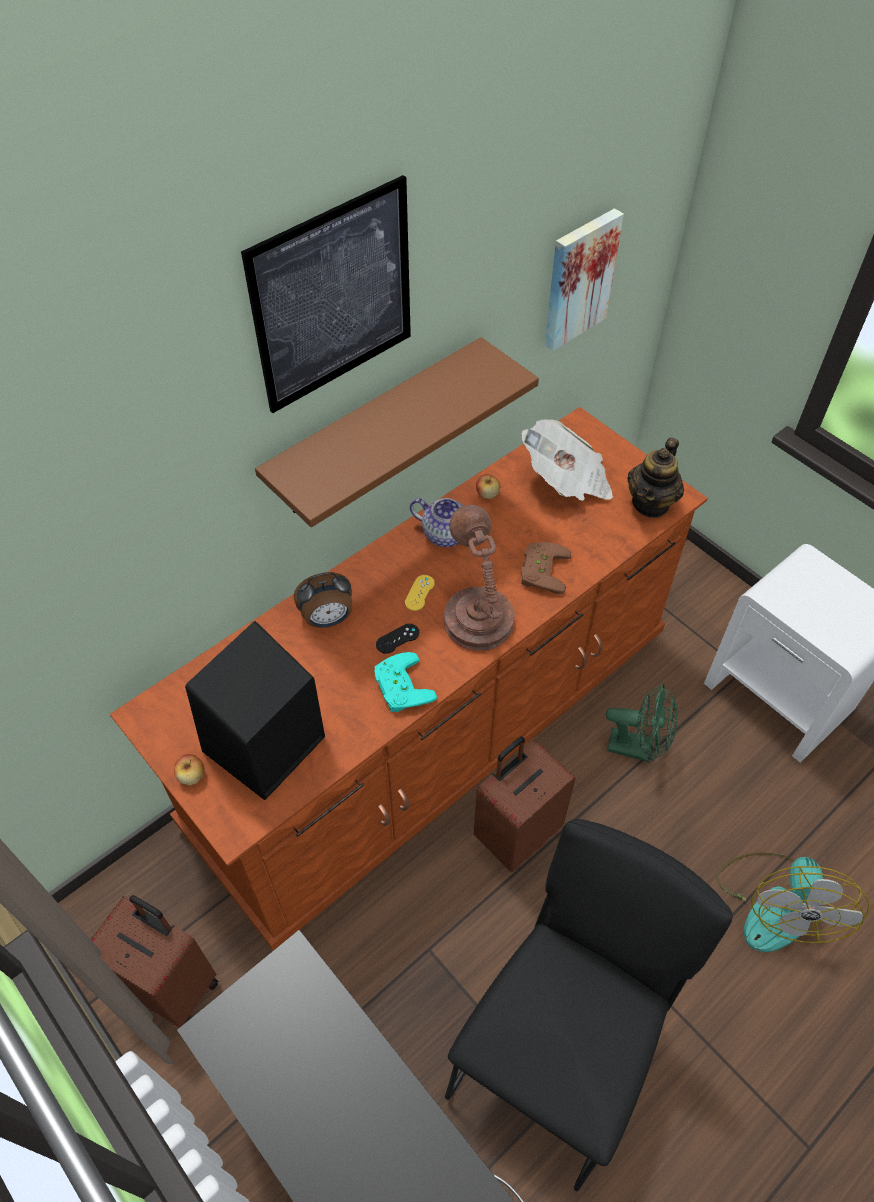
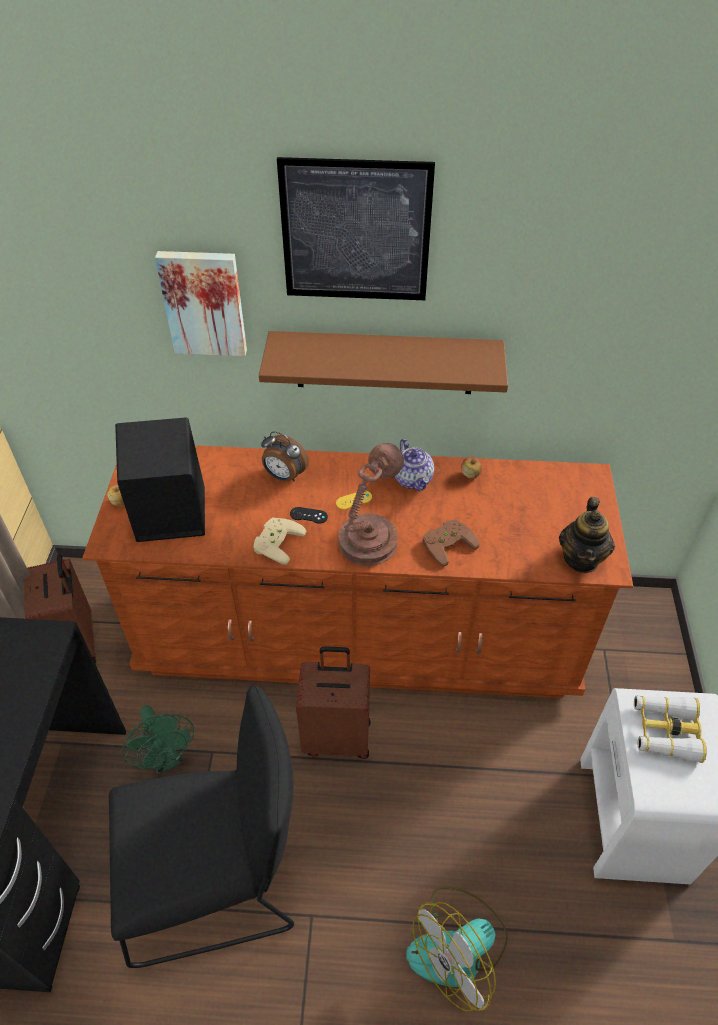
camera: 45 degrees right, 5 degrees down
(399, 687) = (276, 541): turquoise game controller -> beige game controller
(566, 480) = (537, 502): newspaper -> none
(578, 279) = (626, 343): picture -> picture (204, 302)
(638, 748) = (479, 758): green fan -> green fan (166, 759)
(651, 503) = (581, 558): teapot -> teapot turned 60 degrees counterclockwise
(808, 599) = (665, 731): none -> binoculars

